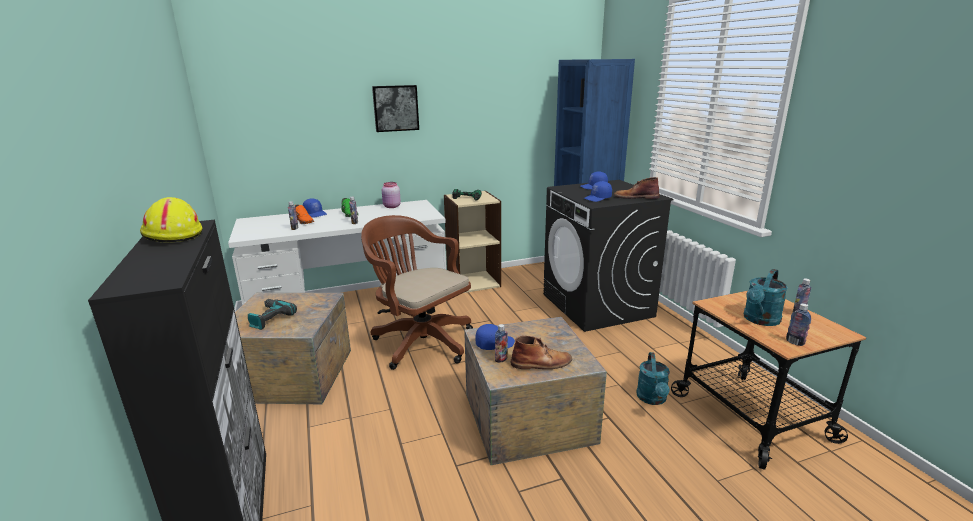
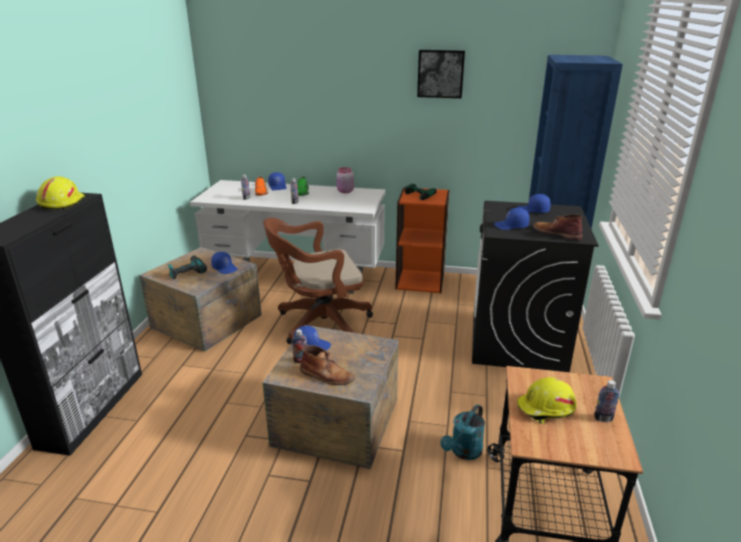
camera: 30 degrees right, 5 degrees up
(313, 304) = (225, 268): none -> blue cap
(395, 108) = (362, 96): picture -> picture (440, 73)
(420, 341) = (319, 324): brown office chair -> brown office chair turned 90 degrees counterclockwise
(473, 281) = (420, 280): beige bookcase -> orange bookcase
(760, 320) = (546, 409): turquoise watering can -> yellow hard hat
(795, 342) = (545, 444): bottle -> none

